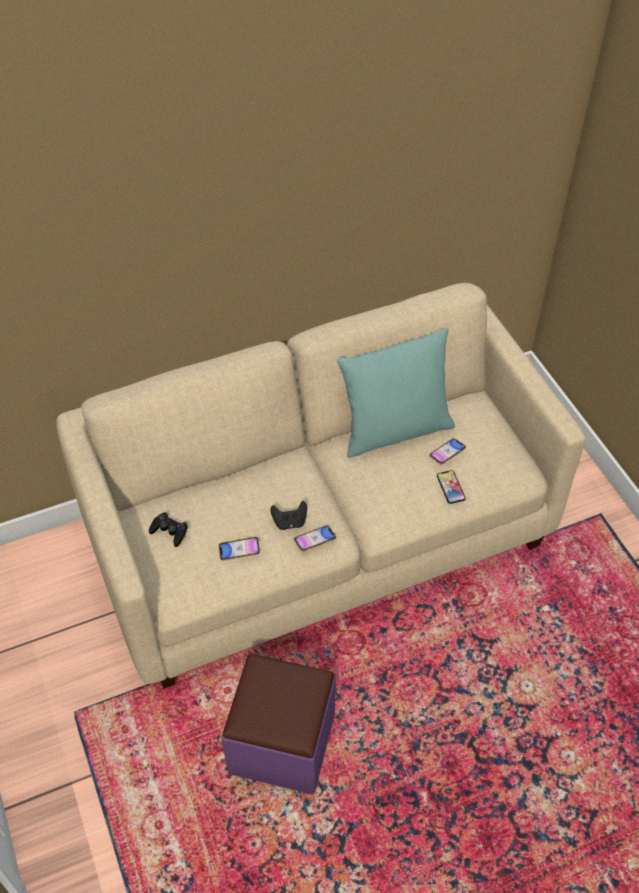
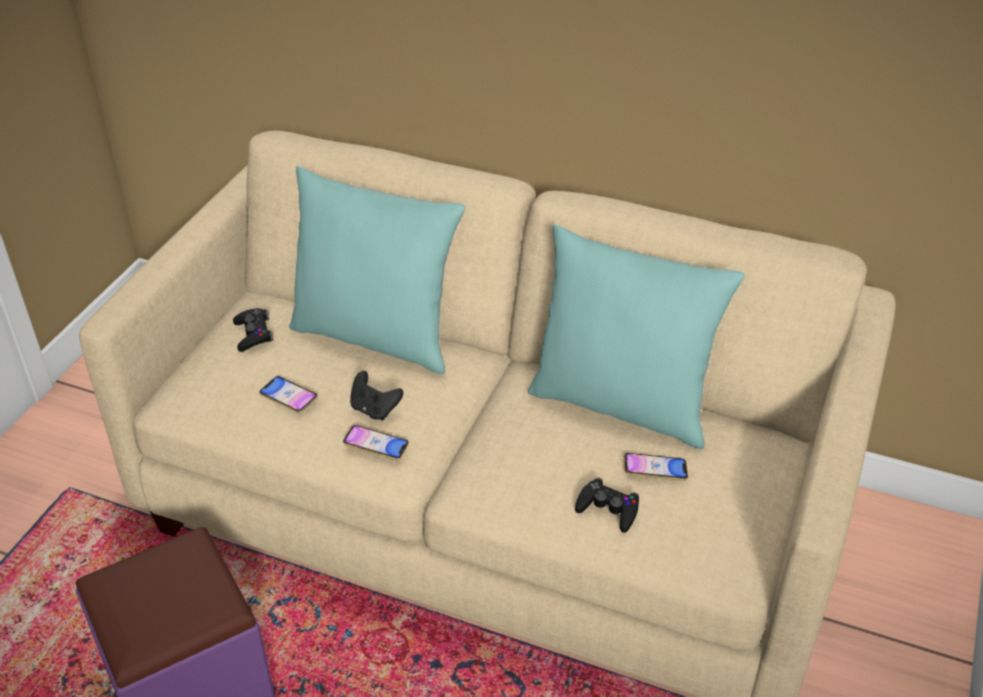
camera: 45 degrees right, 10 degrees down
(236, 483) = (376, 336): none -> turquoise pillow
(450, 487) = (608, 509): phone -> black game controller

